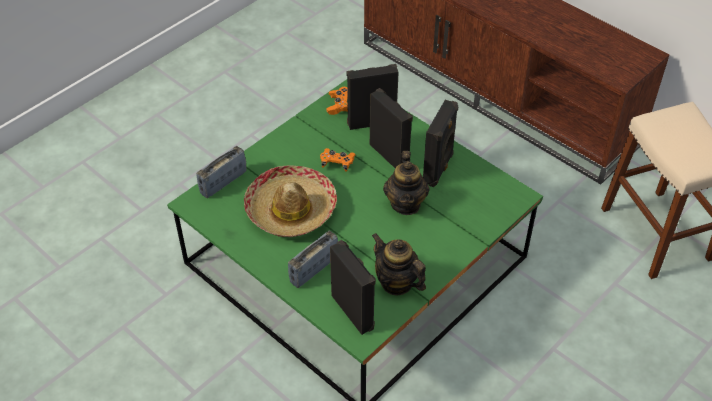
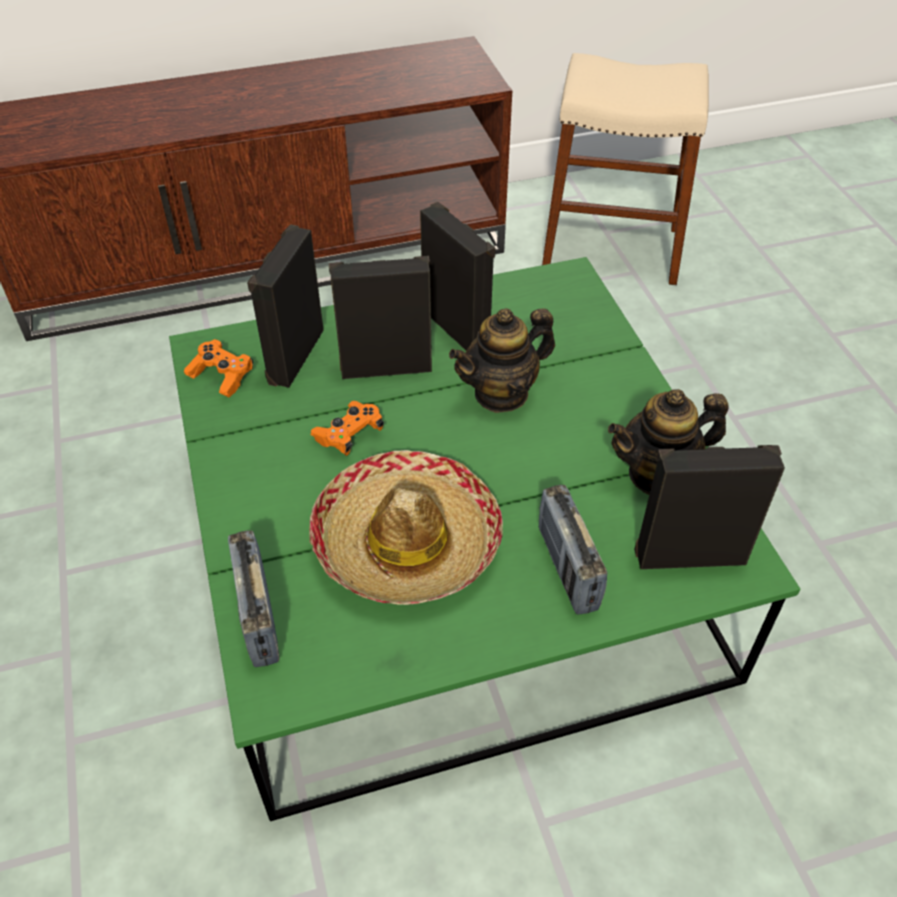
camera: 60 degrees left, 0 degrees up
(405, 204) = (501, 393): teapot -> teapot turned 120 degrees clockwise

